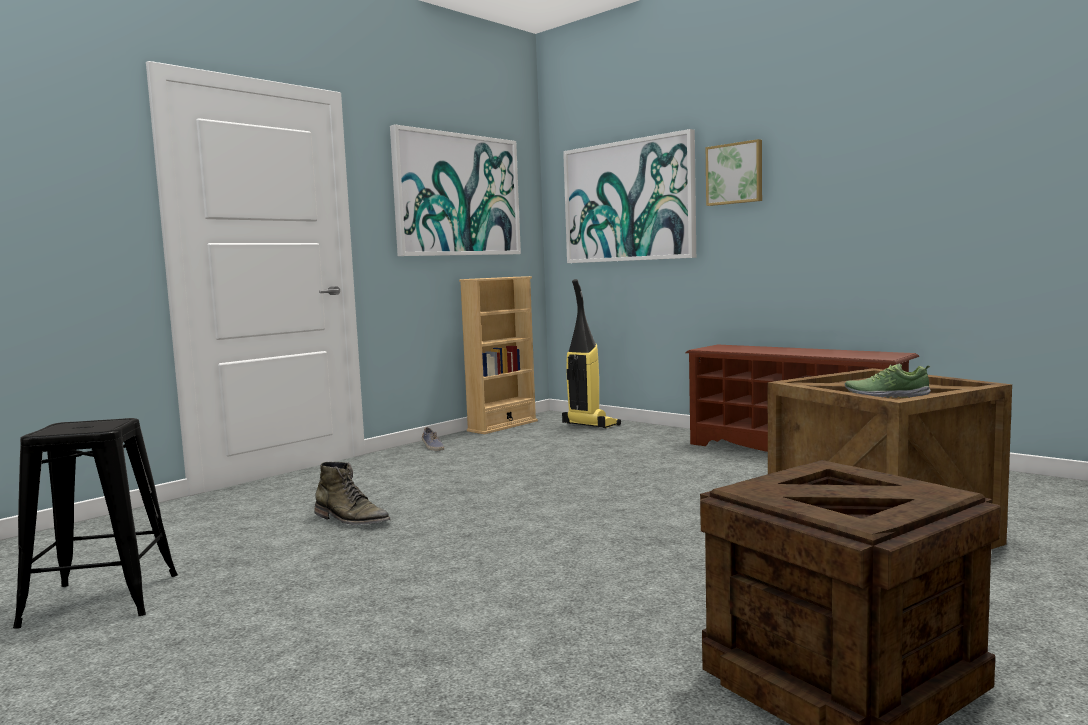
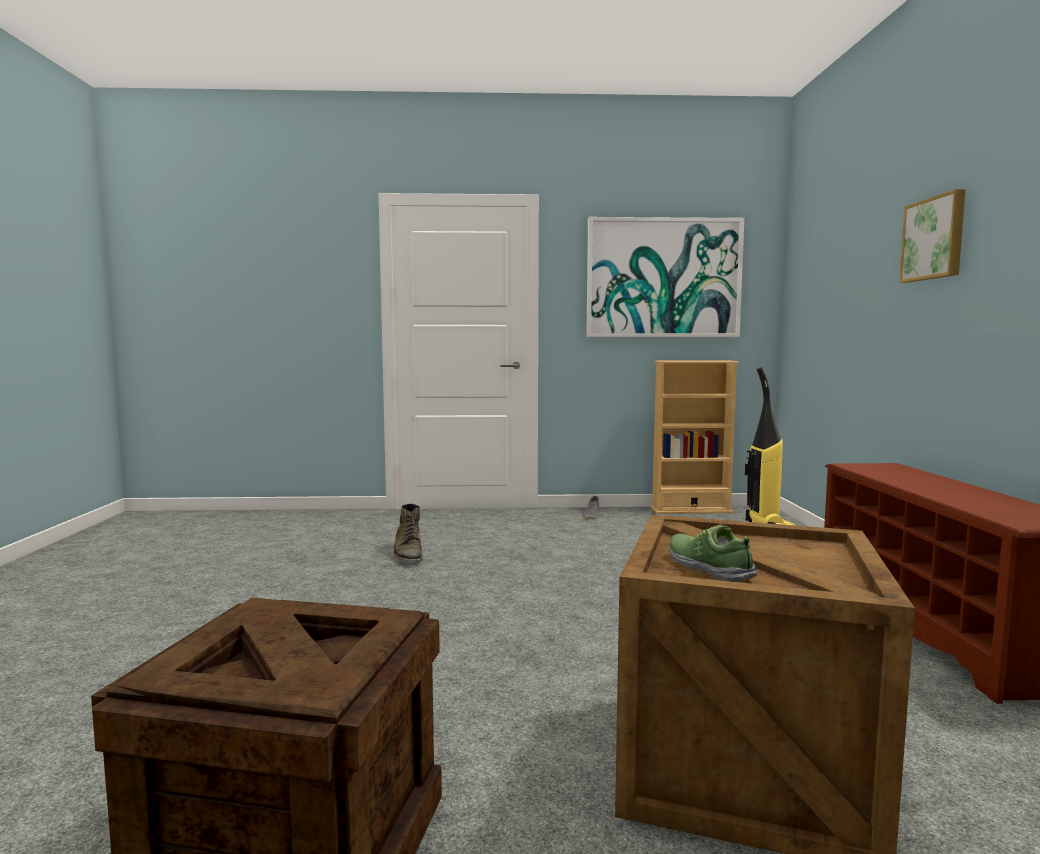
camera: 45 degrees right, 0 degrees up
(101, 600) = (214, 558): black stool -> none
(628, 201) = (841, 278): picture -> none

